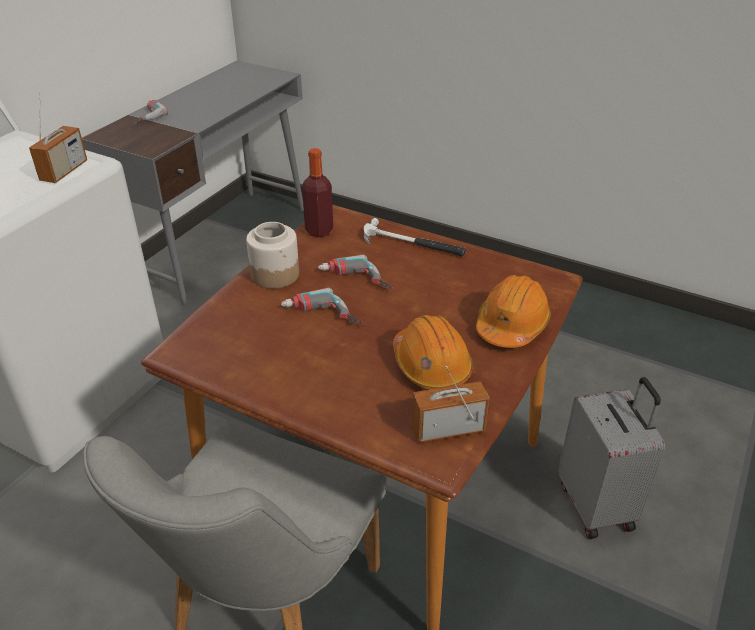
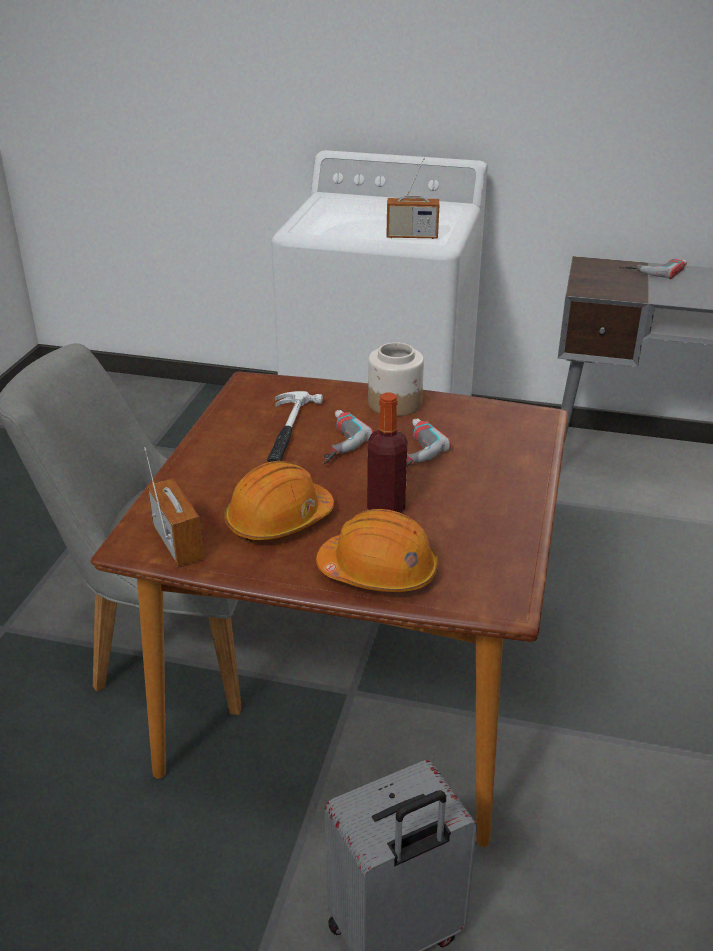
camera: 75 degrees right, 5 degrees down
(319, 231) = (498, 412): bottle -> bottle (386, 507)
(412, 244) = (514, 477): hammer -> hammer (287, 431)

